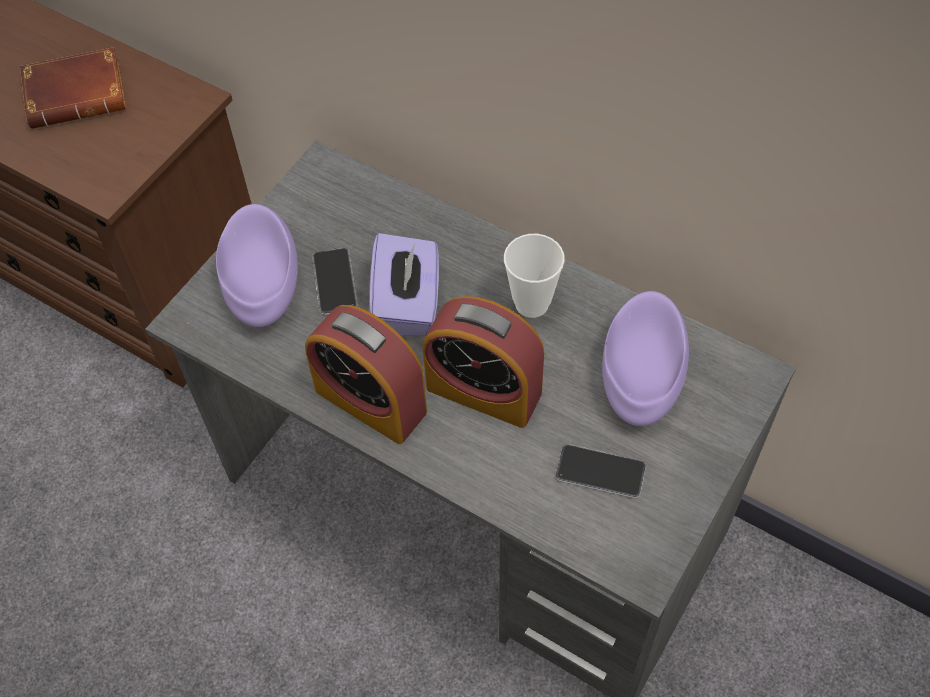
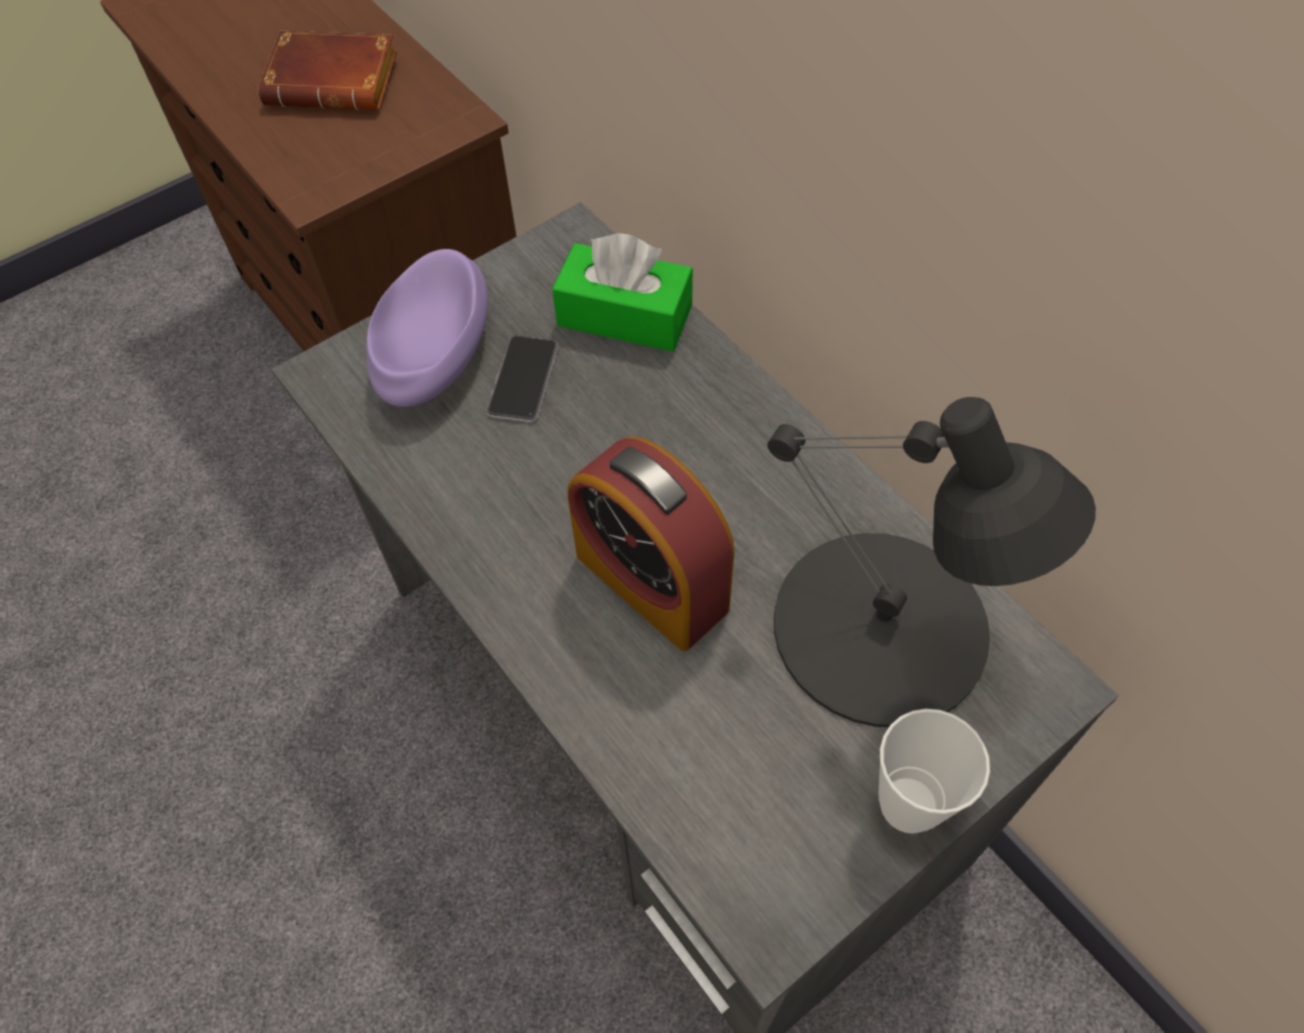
camera: 20 degrees right, 0 degrees up
(371, 401) = (498, 547): alarm clock -> none
(385, 216) = (624, 316): none -> green tissue box
(407, 304) = (602, 436): purple tissue box -> none
(531, 303) = (766, 484): cup -> cup (908, 805)
(600, 472) = (765, 752): phone -> none
(642, 373) = (883, 630): purple bowl -> black table lamp

